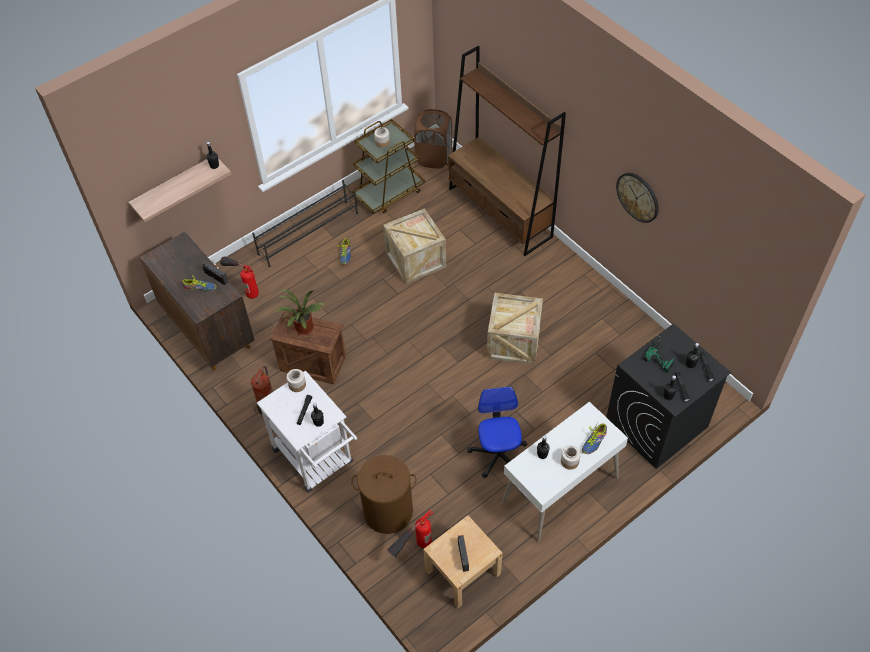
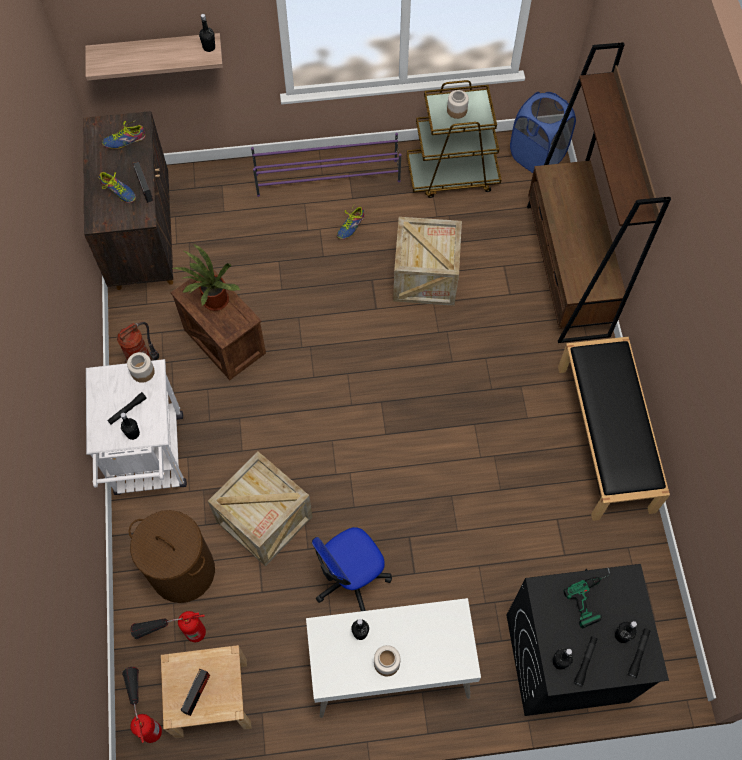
camera: 30 degrees right, 10 degrees up
(243, 287) = (214, 207): fire extinguisher -> fire extinguisher (147, 712)
(309, 233) = (328, 178): black shoe rack -> purple shoe rack
(434, 157) = (537, 156): brown laundry basket -> blue laundry basket
(498, 454) = (350, 578): office chair -> office chair turned 150 degrees counterclockwise
(513, 342) = (467, 446): crate -> crate (264, 519)
(591, 294) = (606, 438): none -> black bench
(594, 441) = (435, 655): shoe -> shoe (125, 140)
(638, 197) = (700, 368): wall clock -> none

